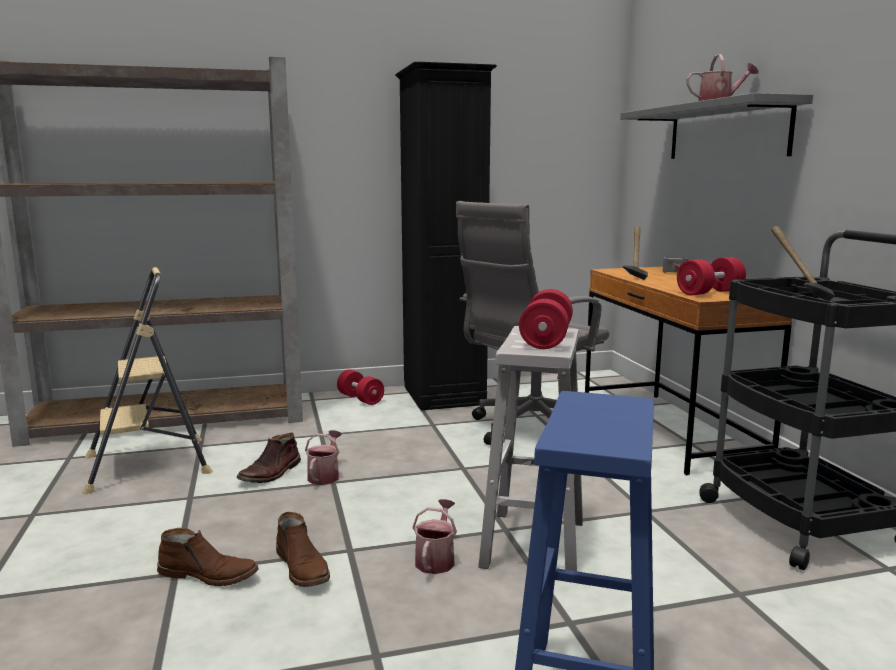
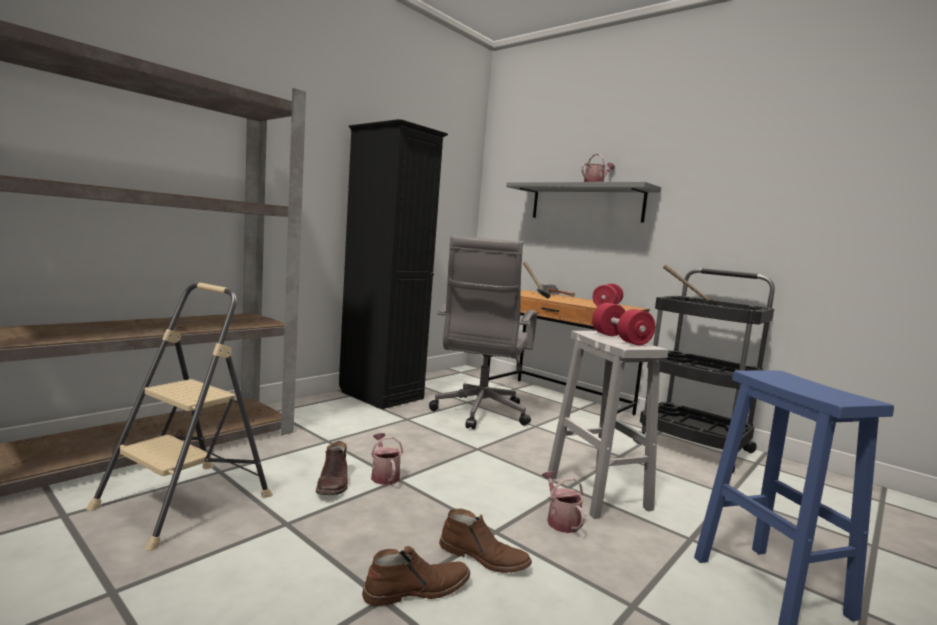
camera: 35 degrees left, 5 degrees down
(360, 399) = (317, 406): red dumbbell -> none

